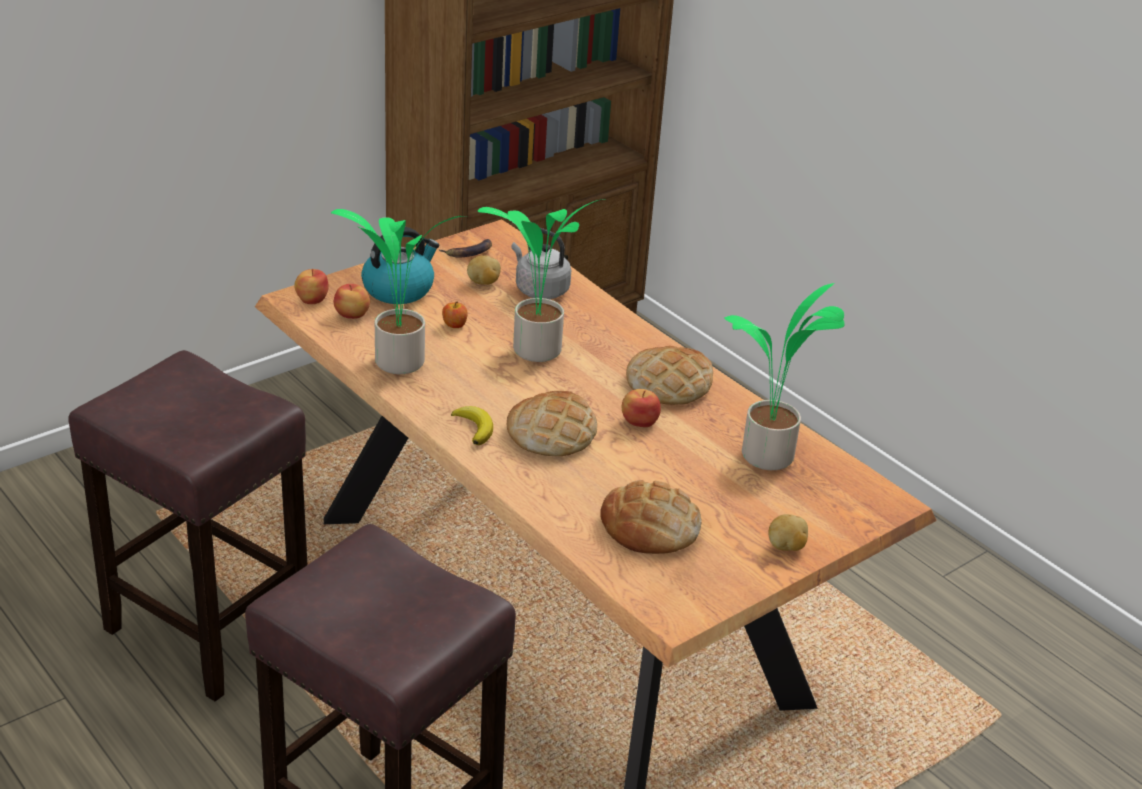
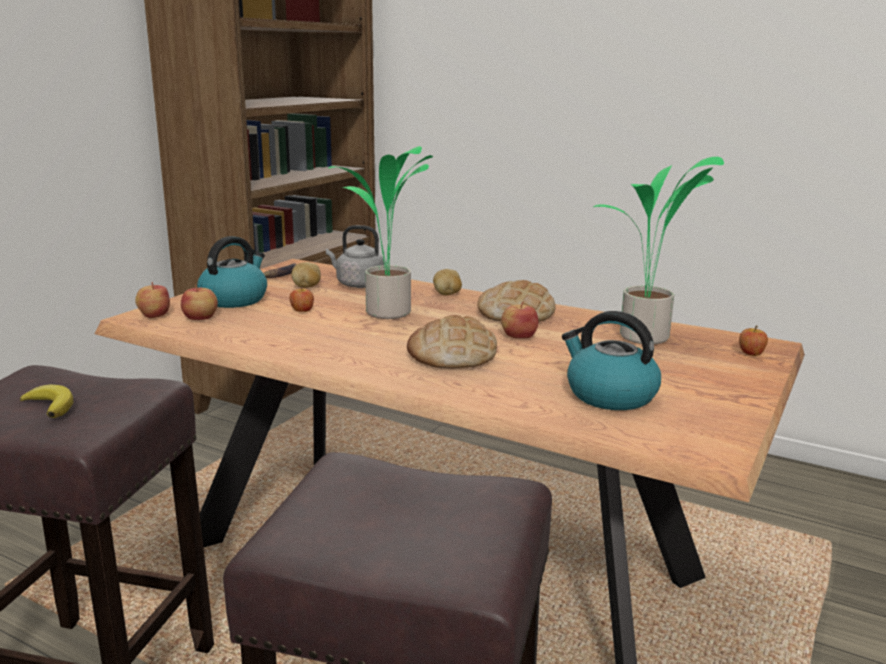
camera: 20 degrees left, 15 degrees down
(396, 363) = (267, 338): potted plant -> none
(474, 428) = (378, 363): banana -> banana (51, 405)
(650, 526) = (609, 395): bread -> kettle
(786, 547) = (736, 384): potato -> potato (447, 294)
(854, 509) = (751, 353): none -> apple

